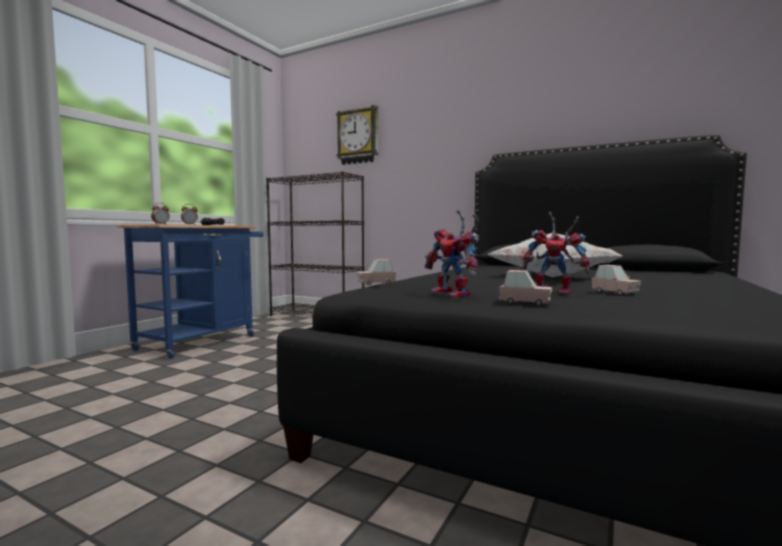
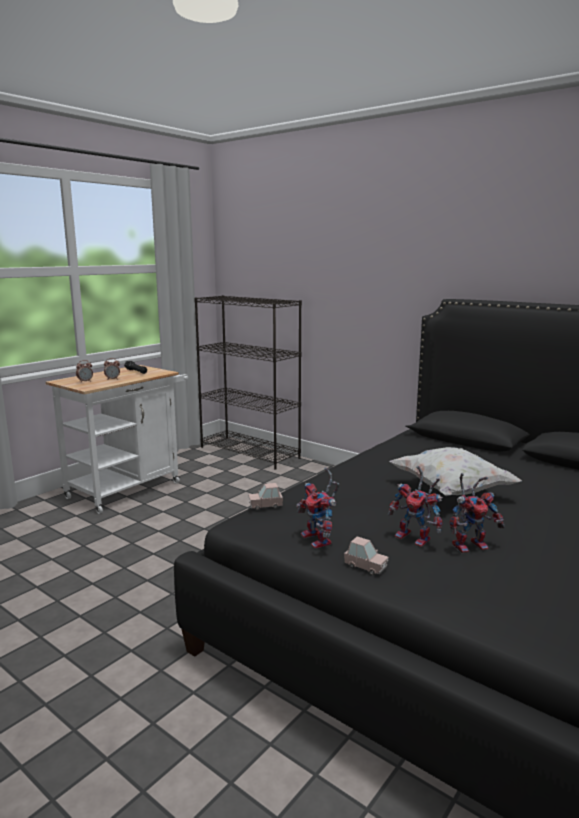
camera: 10 degrees right, 10 degrees up
(202, 341) = (129, 487): blue cart -> white cart
(358, 136) = (297, 252): wall clock -> none
(615, 292) = (470, 545): pink toy car -> toy robot

